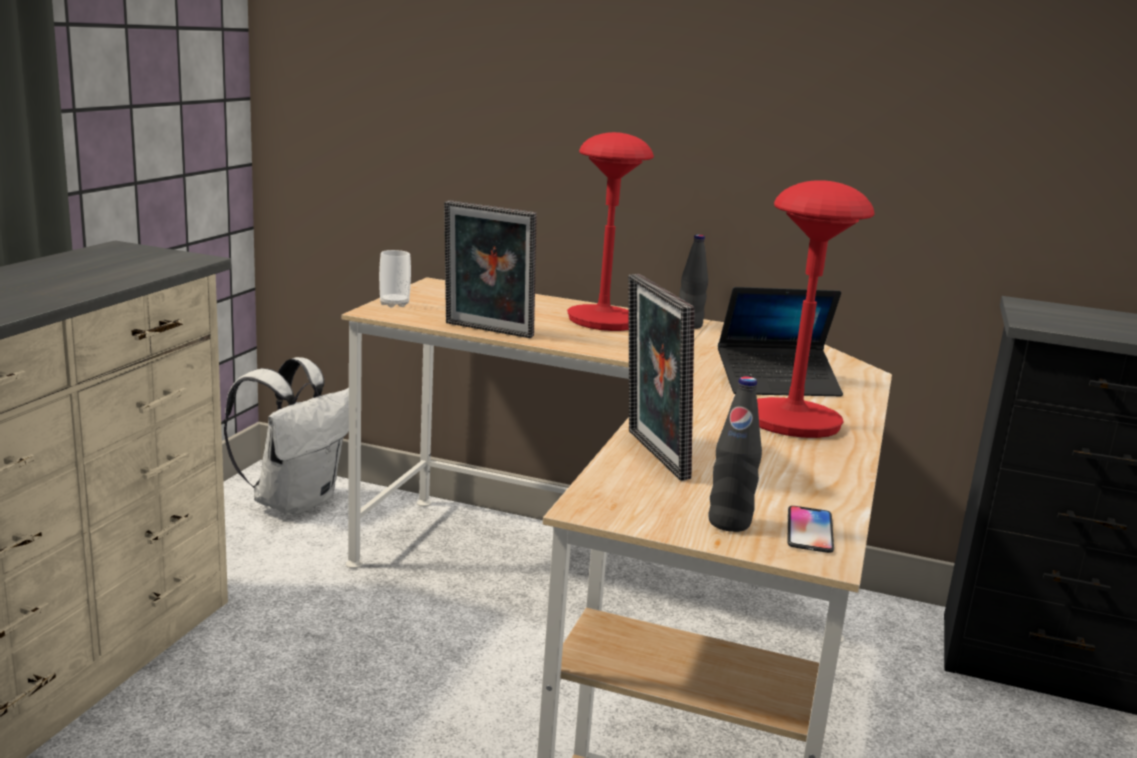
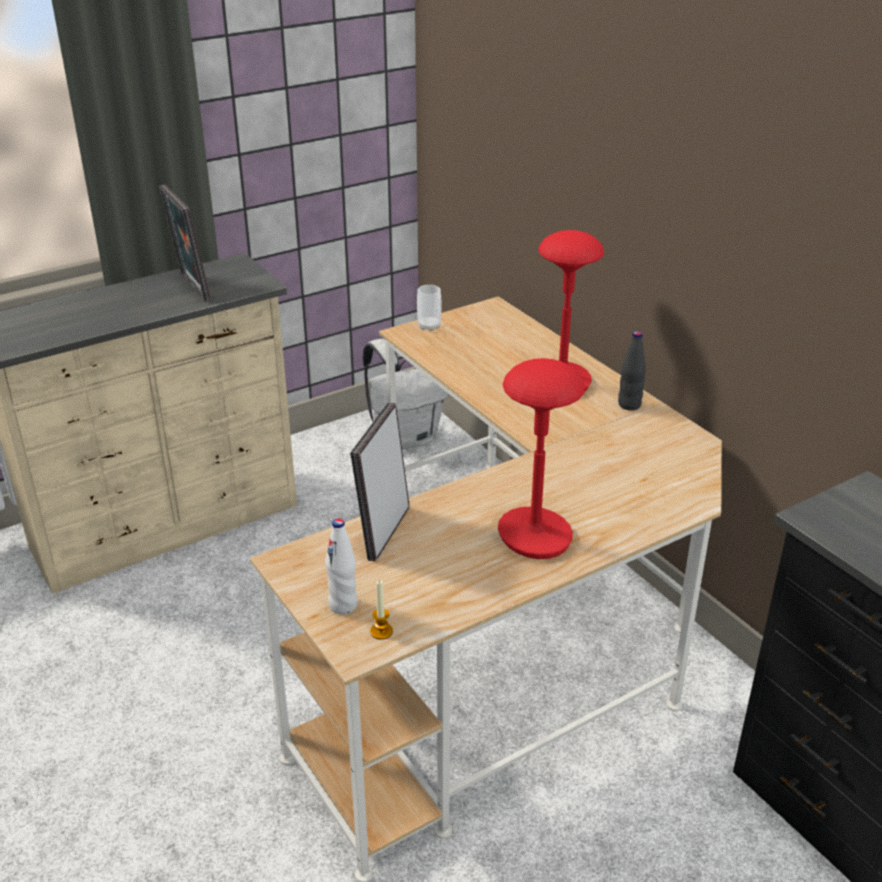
camera: 40 degrees right, 15 degrees up
(486, 331) = (453, 373): picture frame -> picture frame (191, 288)
(729, 523) = (343, 605): black bottle -> white bottle
(777, 383) = (593, 493): laptop -> none
(809, 531) = (381, 631): phone -> candle

